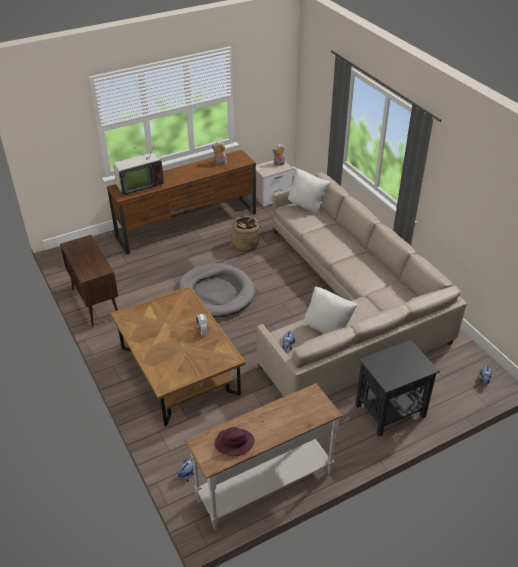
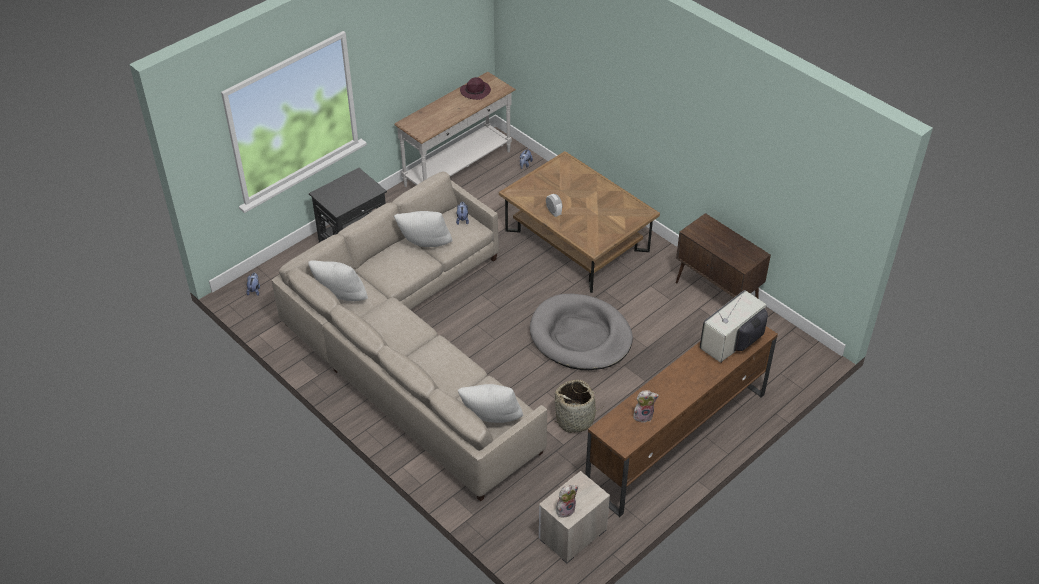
camera: 165 degrees right, 5 degrees up
(405, 295) = (341, 299): none -> white pillow

